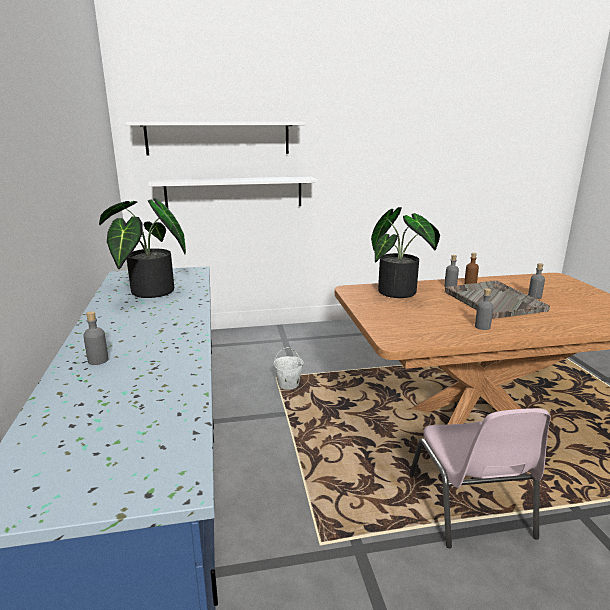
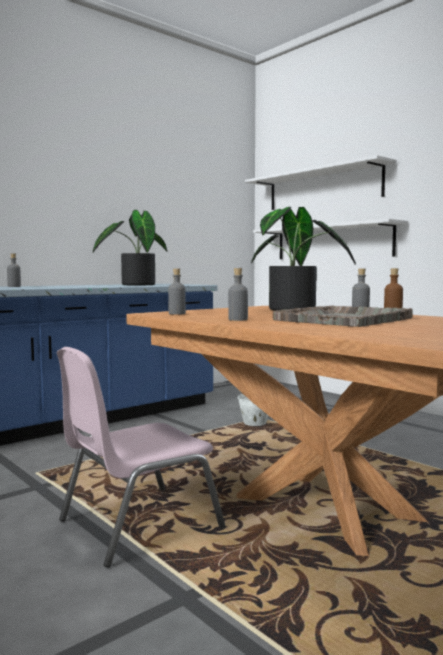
camera: 60 degrees right, 15 degrees down
(534, 296) = (411, 324): grey bottle -> grey bottle (177, 313)

